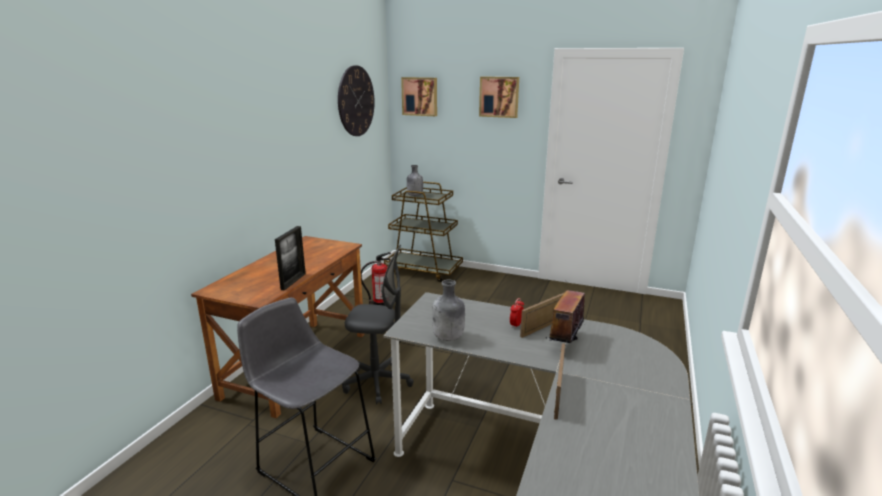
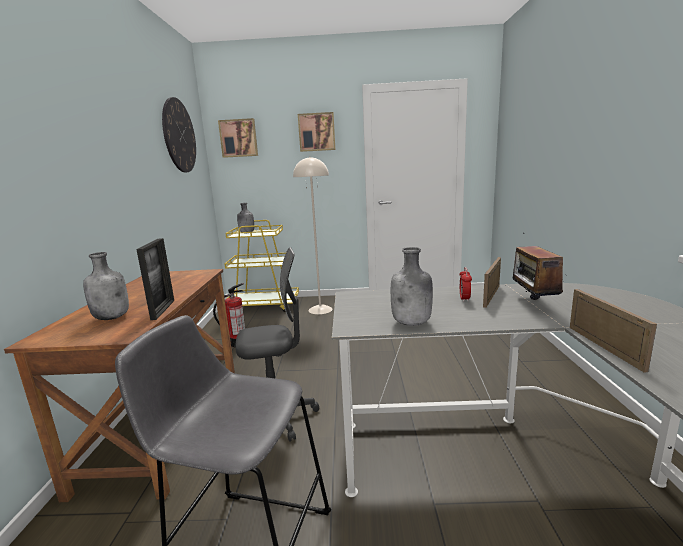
camera: 20 degrees left, 5 degrees down
(259, 281) = (113, 317): none -> grey bottle
(424, 270) = (264, 306): brown cart -> yellow cart
(475, 287) = (320, 309): none -> beige floor lamp

